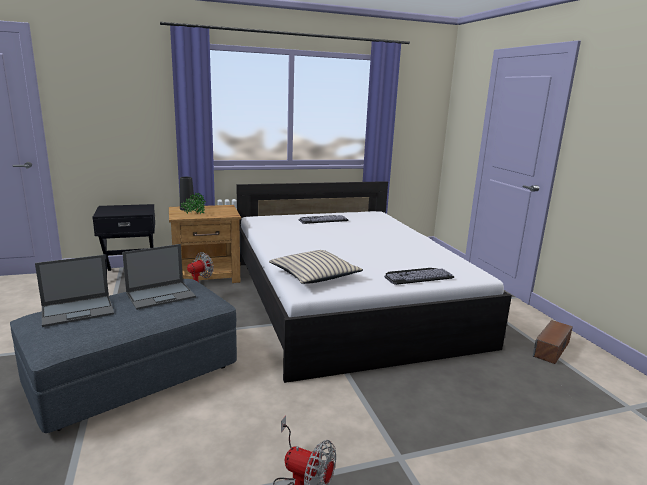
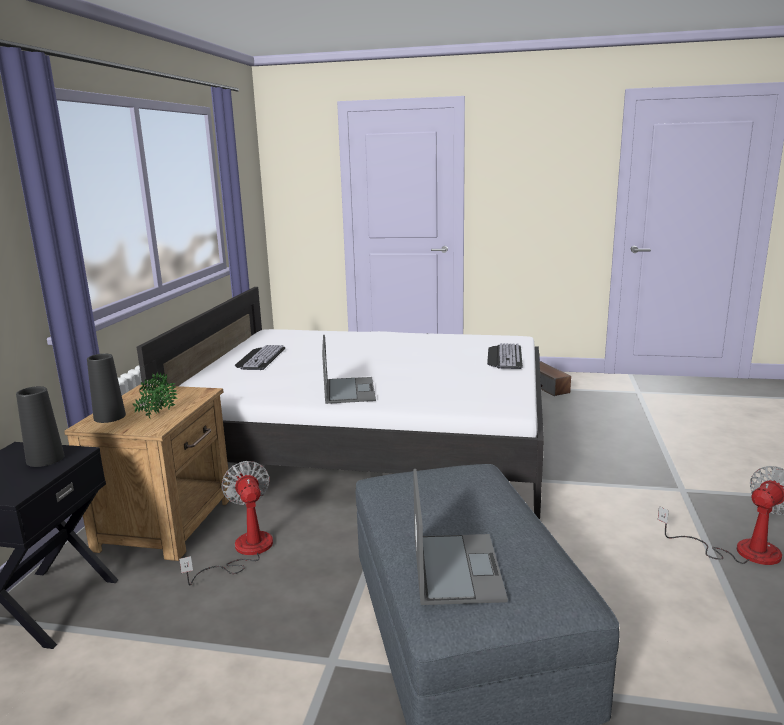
camera: 60 degrees left, 0 degrees up
(137, 210) = (45, 459): none -> black vase
(161, 295) = (438, 497): laptop -> laptop (349, 390)
(314, 275) = (467, 395): beige pillow -> none

